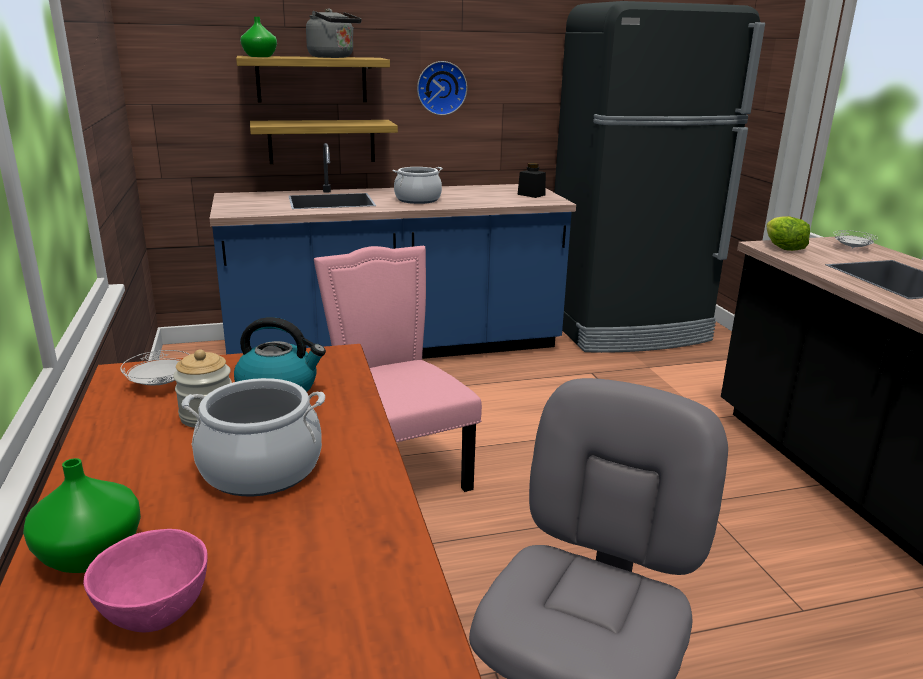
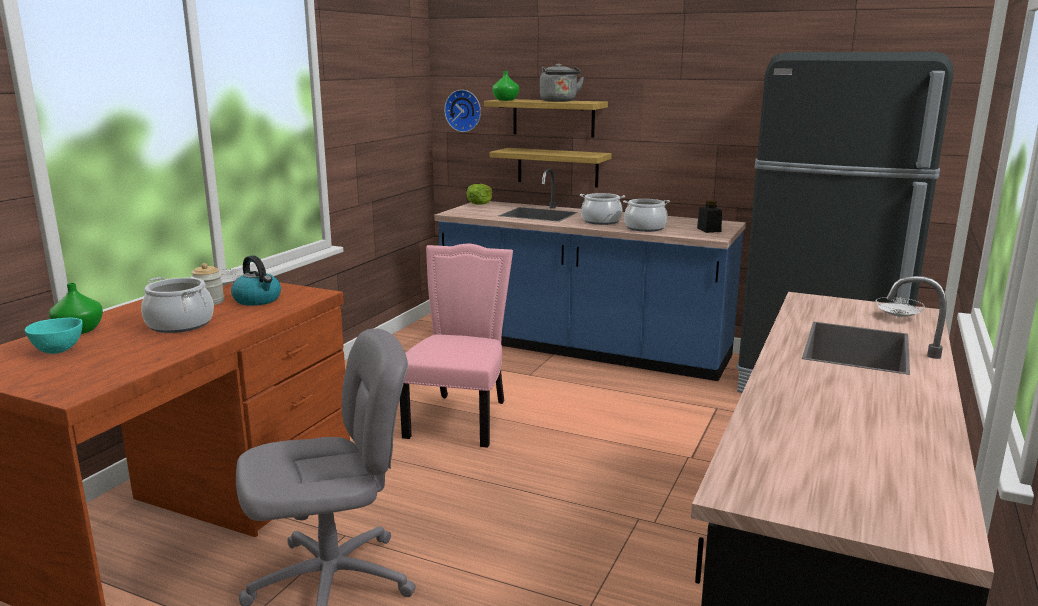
camera: 40 degrees right, 5 degrees down
(156, 612) = (59, 350): pink bowl -> turquoise bowl
(441, 88) = (658, 128): wall clock -> wall clock (464, 110)
(476, 201) = (645, 228): none -> cooking pot
(783, 247) = (818, 303): lettuce -> lettuce (480, 203)

